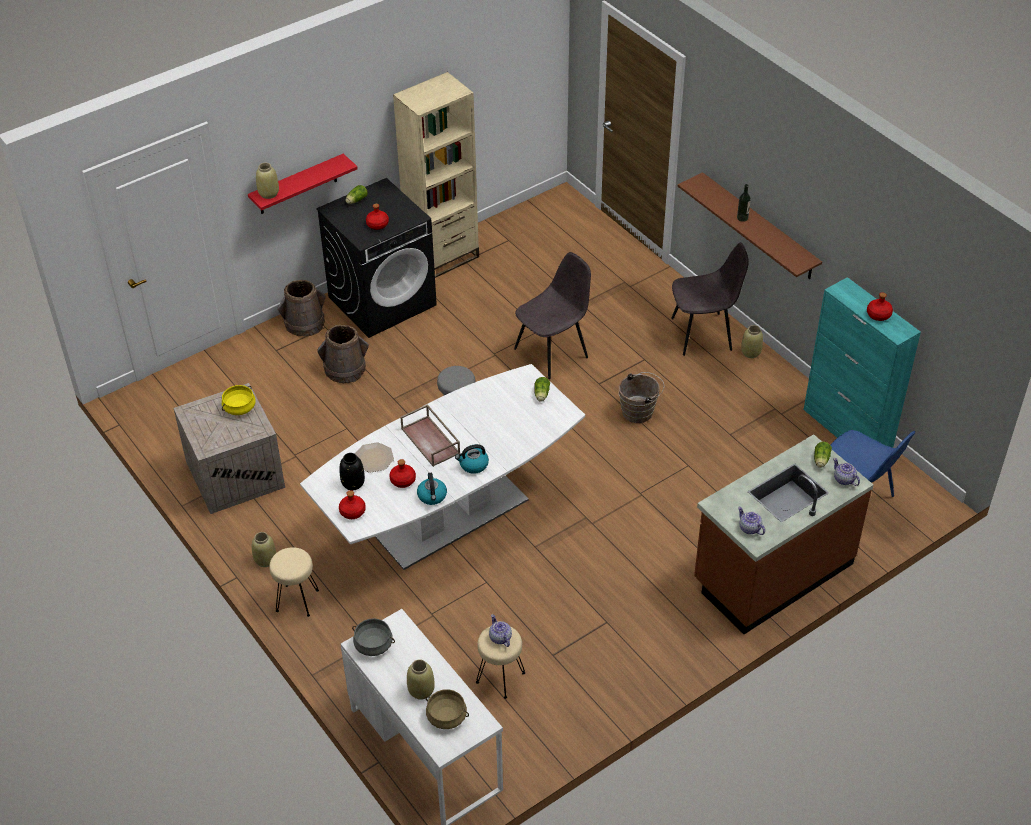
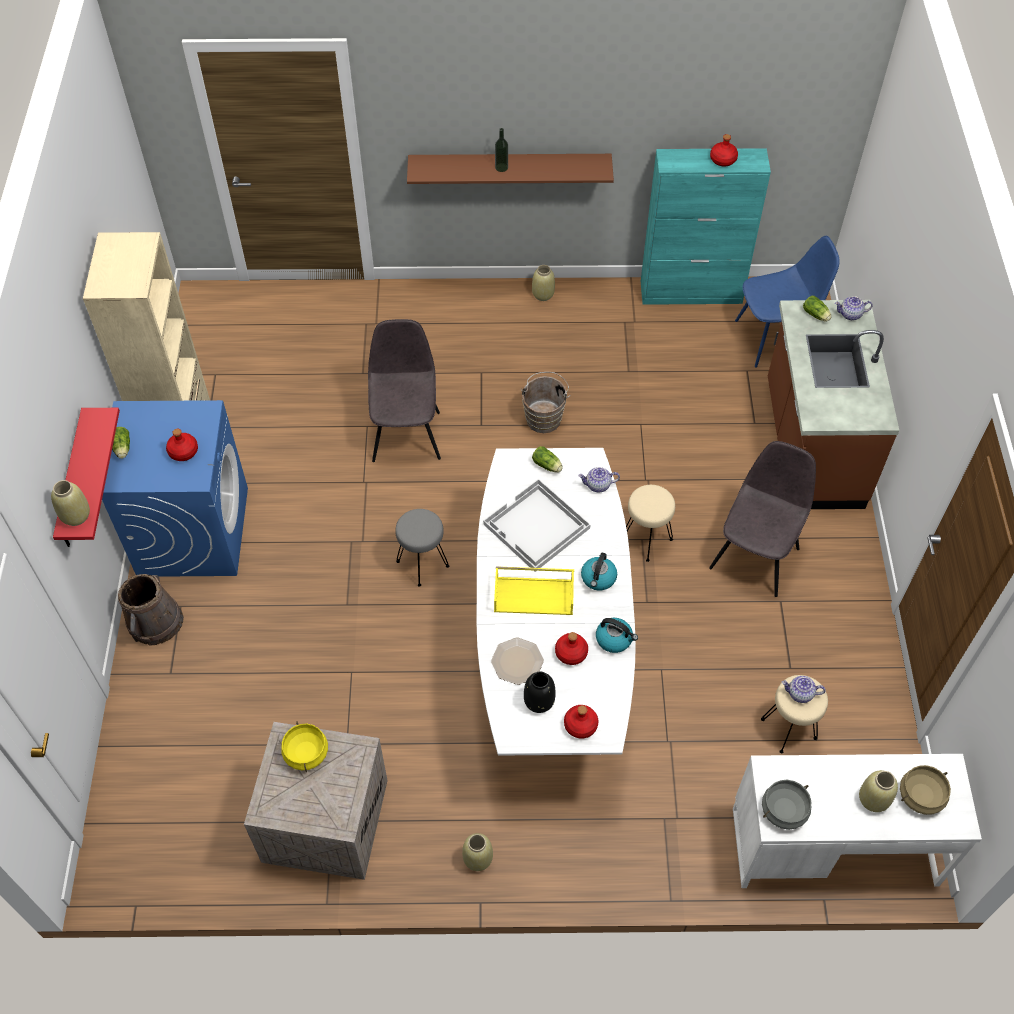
camera: 55 degrees left, 10 degrees up
(296, 600) = (558, 859): beige stool -> beige stool (645, 539)
(345, 369) = (262, 623): brown bucket -> none
(382, 300) = (193, 531): black washing machine -> blue washing machine
(431, 441) = (534, 595): brown tray -> yellow tray
(486, 415) = (536, 527): none -> white tray
(703, 334) = (489, 311): grey chair -> grey chair (755, 556)
(749, 528) = (861, 413): teapot -> teapot (598, 485)

